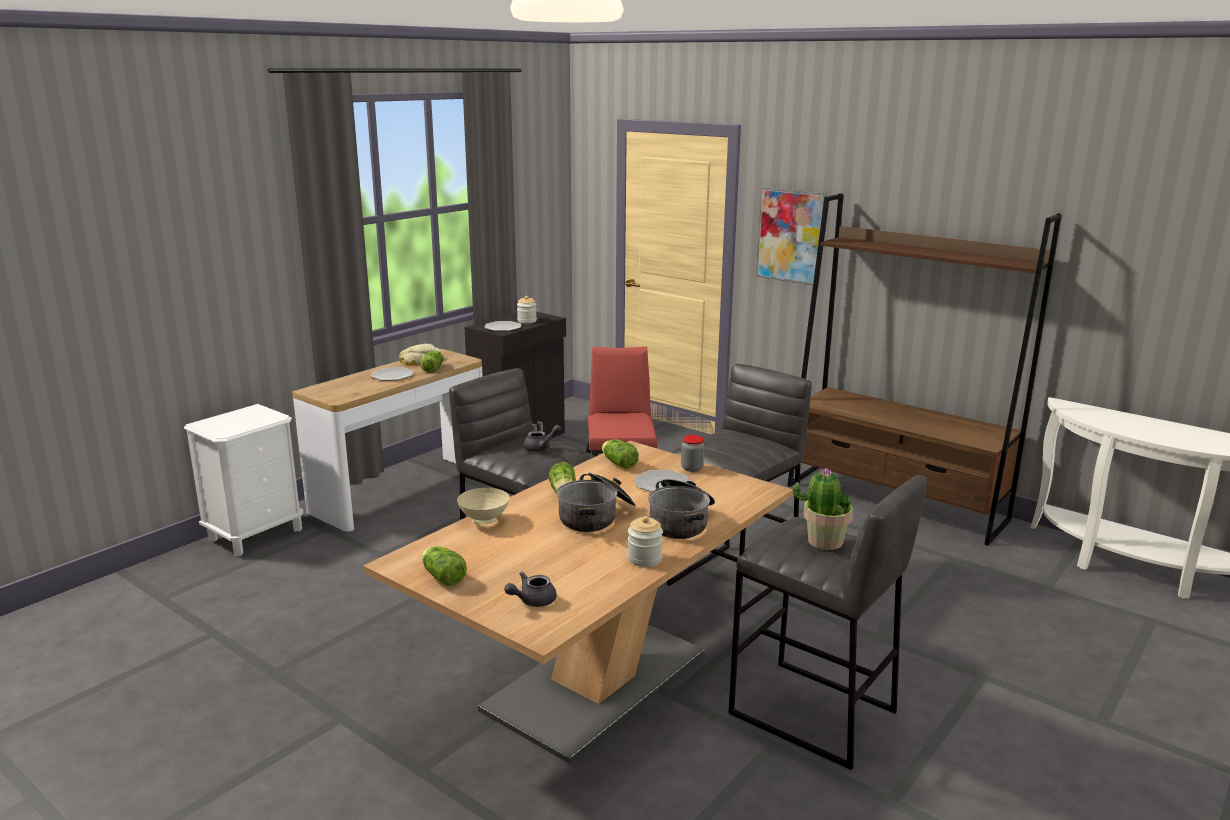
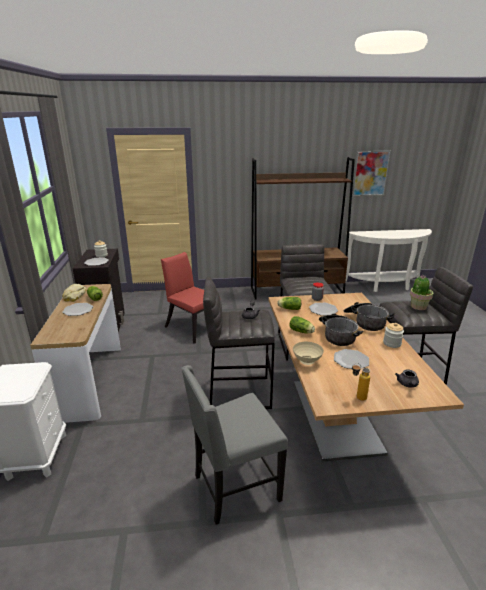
camera: 45 degrees left, 5 degrees up
(347, 667) = (234, 488): none -> grey chair
(442, 576) = (357, 397): lettuce -> bottle
(537, 545) = (351, 360): none -> plate
(791, 236) = (226, 182): picture -> picture (370, 173)

